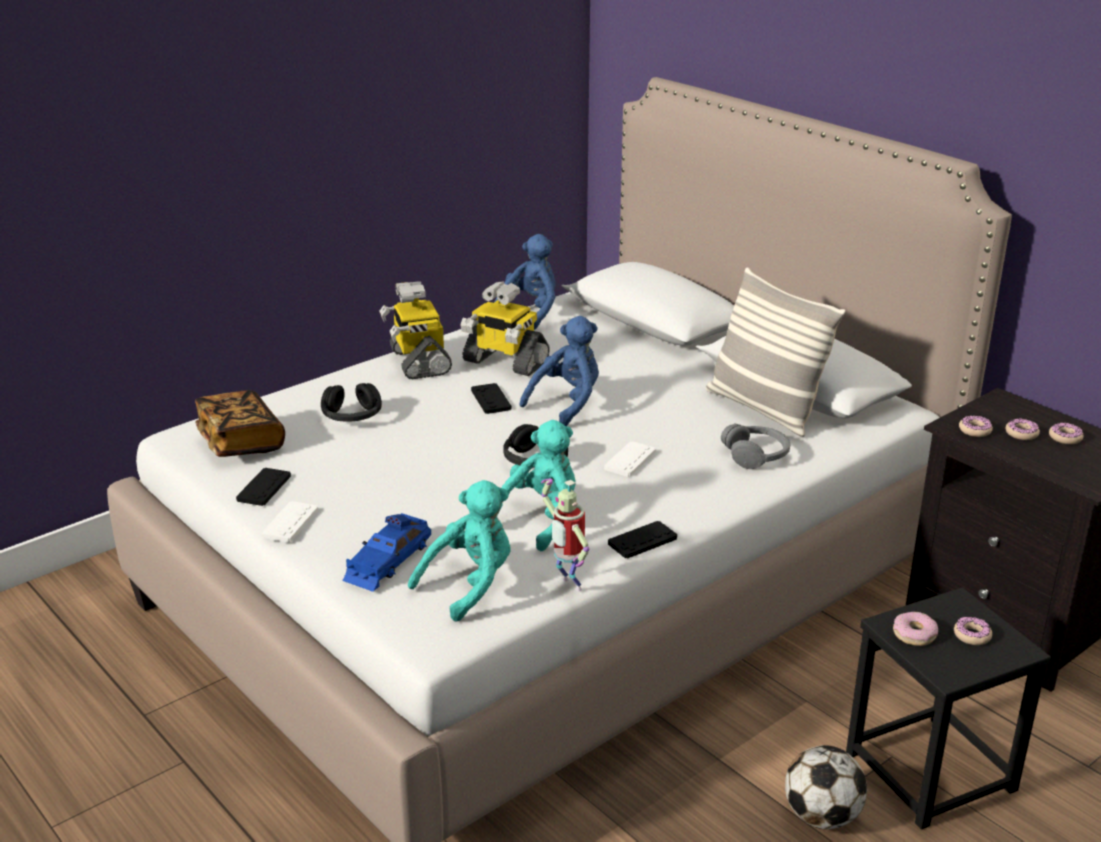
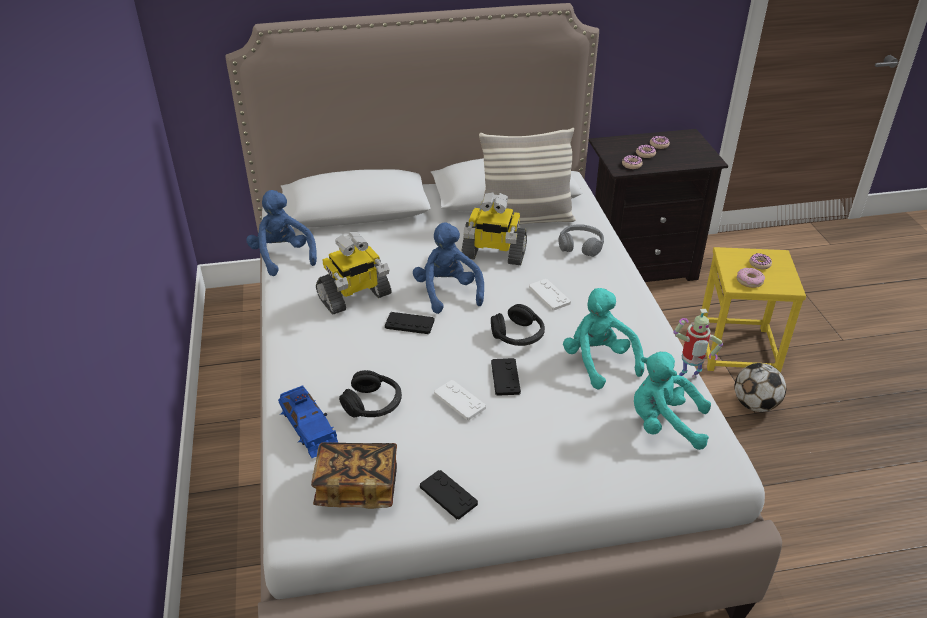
camera: 60 degrees left, 10 degrees up
(290, 523) = (517, 495): white game controller -> white game controller (459, 401)
(388, 561) = (610, 455): blue toy car -> blue toy car (309, 427)
(418, 361) = (307, 338): toy robot -> toy robot (493, 254)
(470, 585) = (664, 424): turquoise plush toy -> turquoise plush toy turned 60 degrees counterclockwise
(642, 541) = (653, 328): black game controller -> black game controller (505, 377)
(931, 772) = (738, 349): black stool -> yellow stool

